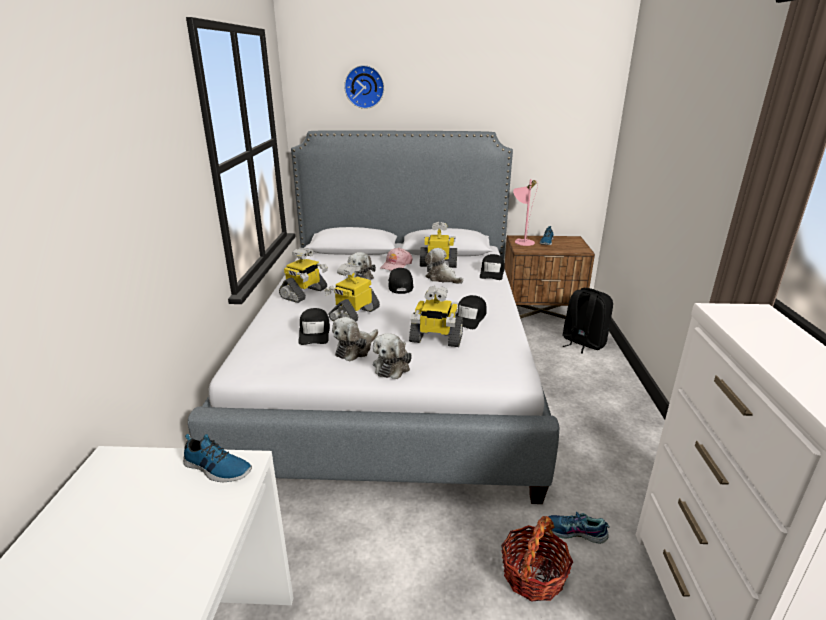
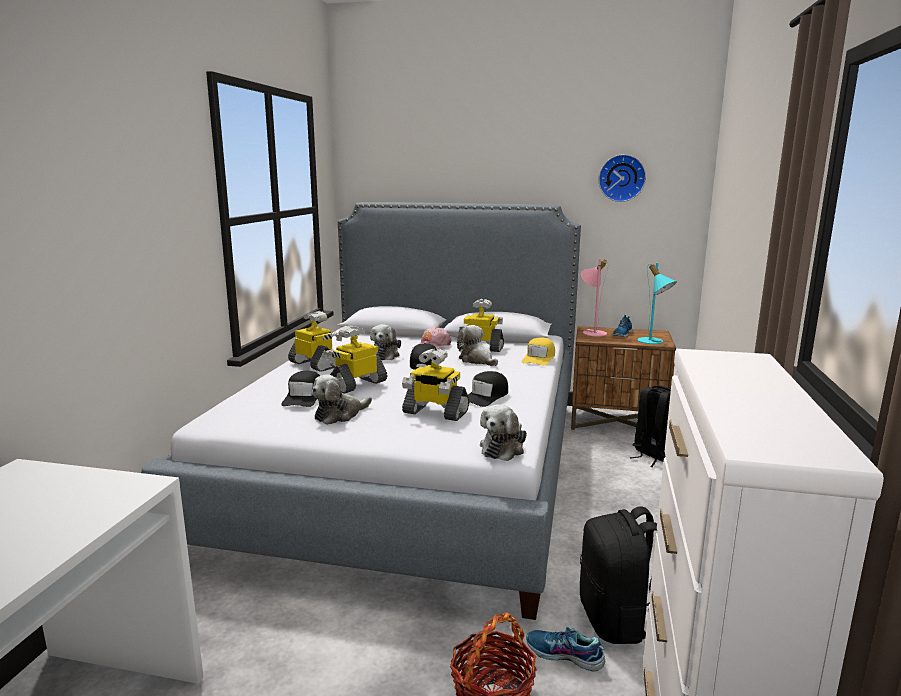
camera: 10 degrees right, 10 degrees down
(216, 469) = (114, 486): shoe -> none
(304, 293) = (315, 364): toy robot -> toy robot turned 90 degrees counterclockwise
(364, 87) = (418, 157): wall clock -> wall clock (621, 178)
(392, 366) = (372, 432): plush toy -> plush toy (503, 448)
(492, 272) = (539, 358): black cap -> yellow cap
(575, 249) = (653, 342): none -> turquoise table lamp
(602, 496) = (617, 620): none -> black backpack

